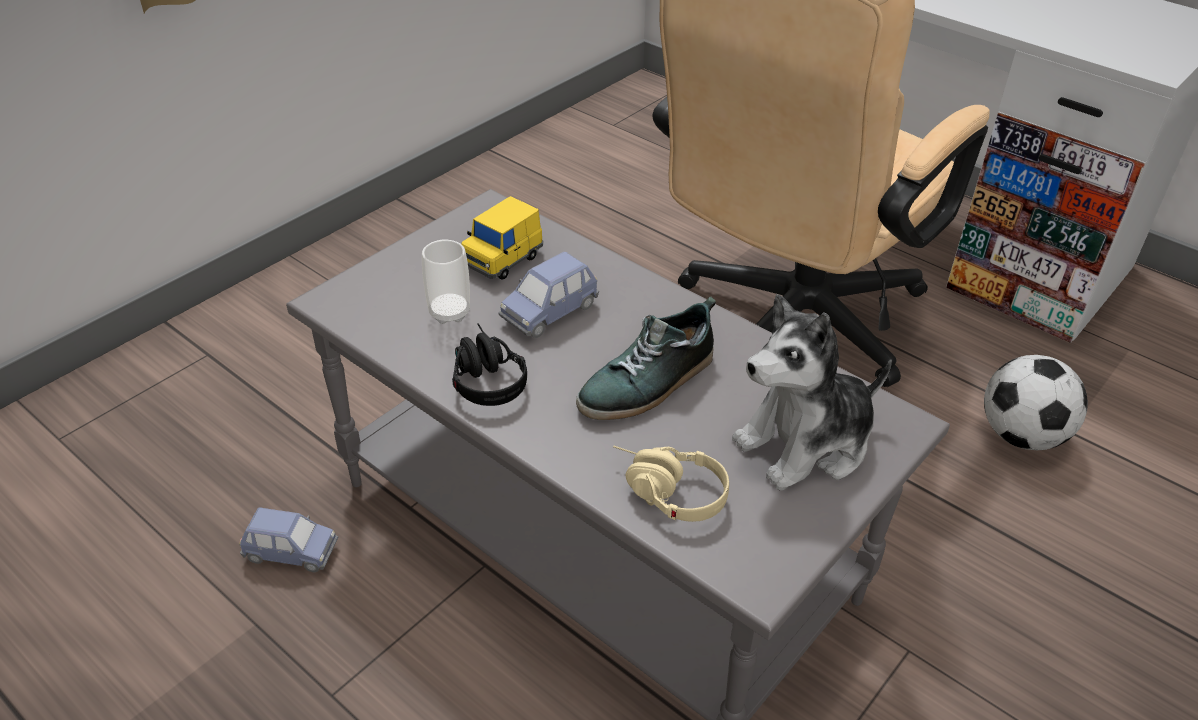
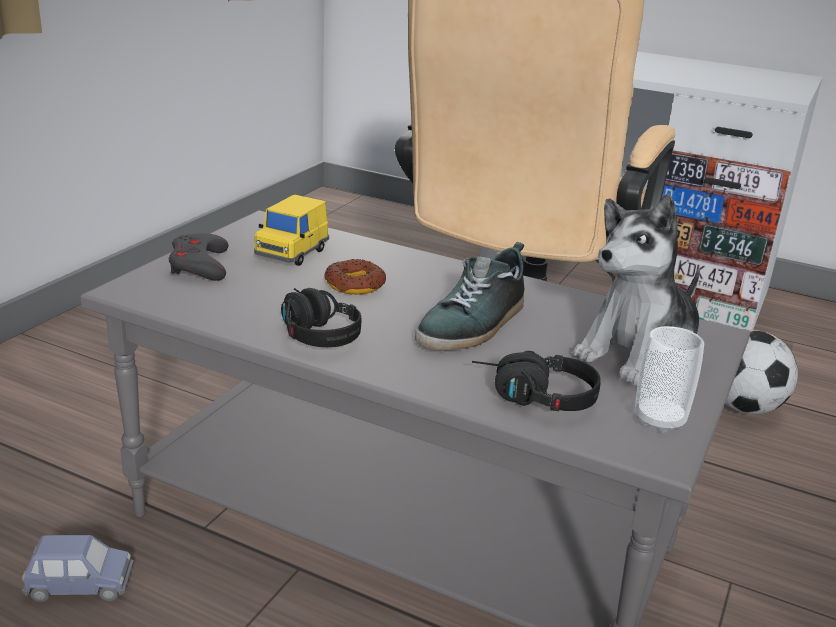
camera: 15 degrees left, 15 degrees down
(406, 270) = (199, 265): none -> grey game controller
(449, 312) = (256, 290): cup -> cup (659, 420)
(549, 313) = (355, 285): blue toy car -> donut
(664, 492) = (531, 398): beige headphones -> black headphones

